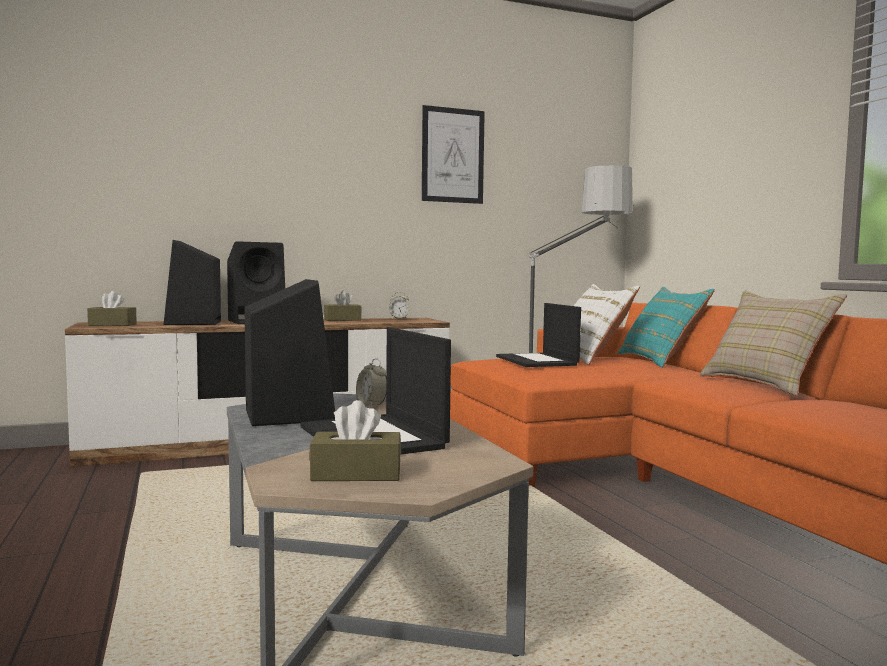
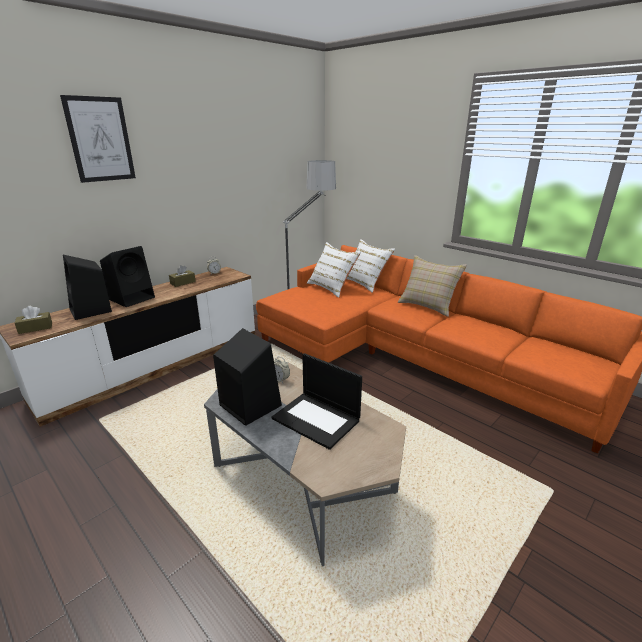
camera: 25 degrees left, 20 degrees up
(356, 474) = (346, 461): brown tissue box -> none
(452, 155) = (229, 158): picture -> picture (100, 139)
(537, 361) = (311, 298): laptop -> none
(660, 361) = (365, 283): turquoise pillow -> white pillow

